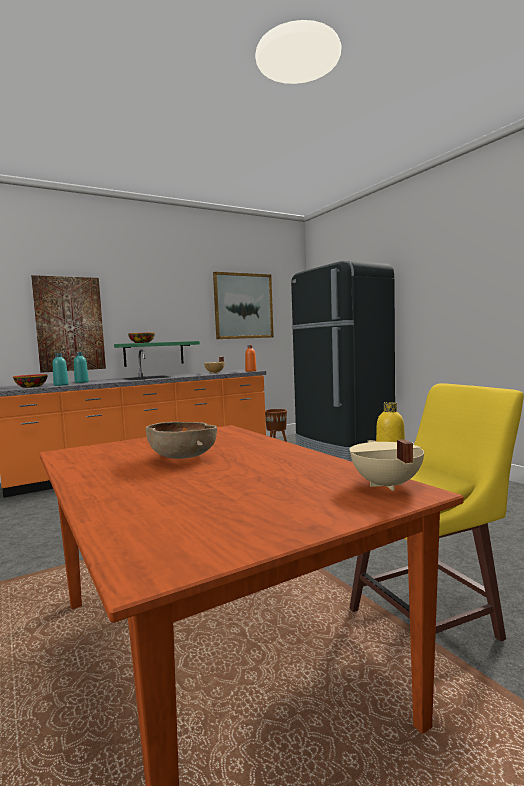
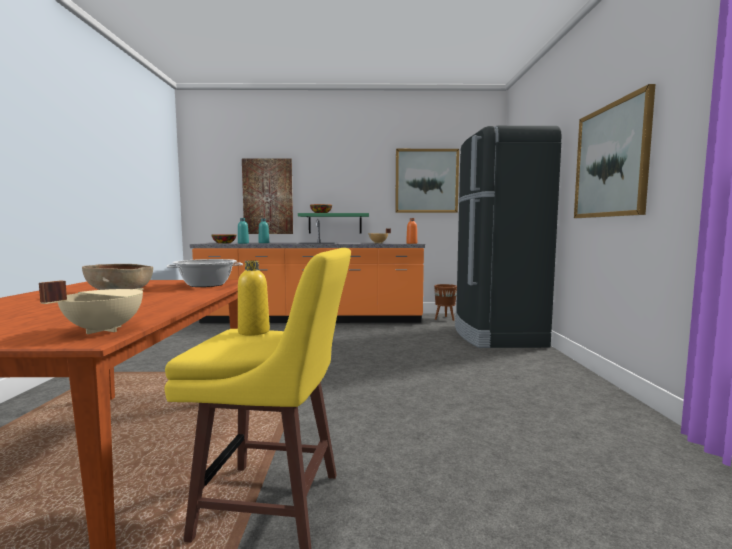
camera: 30 degrees right, 0 degrees up
(221, 436) = (206, 285): none -> cooking pot
(453, 298) = (611, 161): none -> picture

